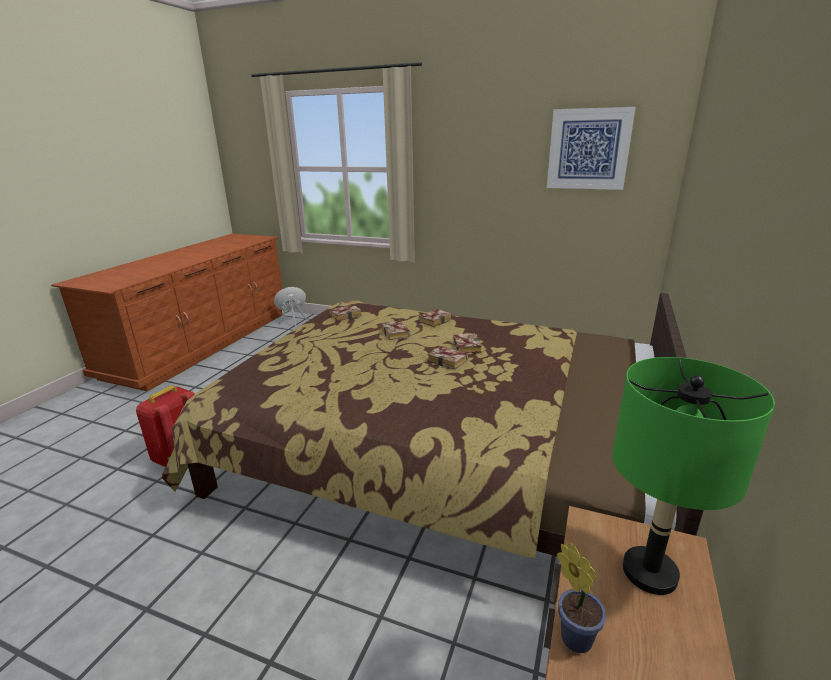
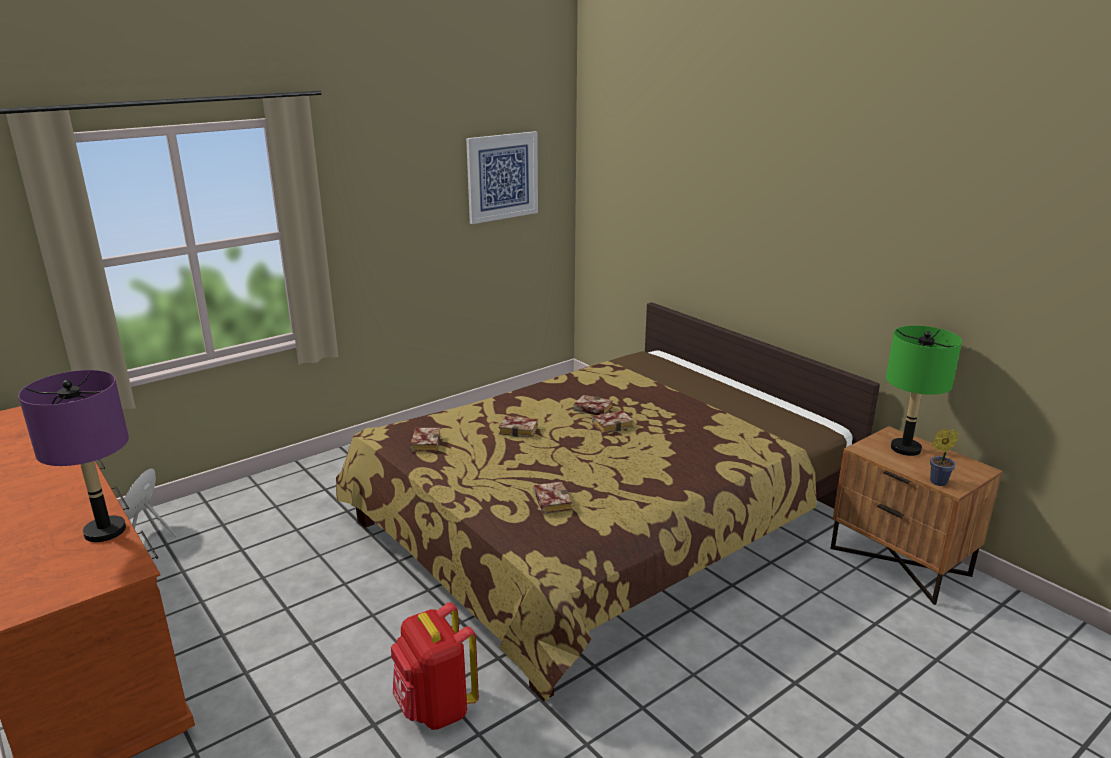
camera: 60 degrees left, 0 degrees up
(147, 275) = (105, 531): none -> purple table lamp
(435, 320) = (510, 403): book -> book (550, 501)

